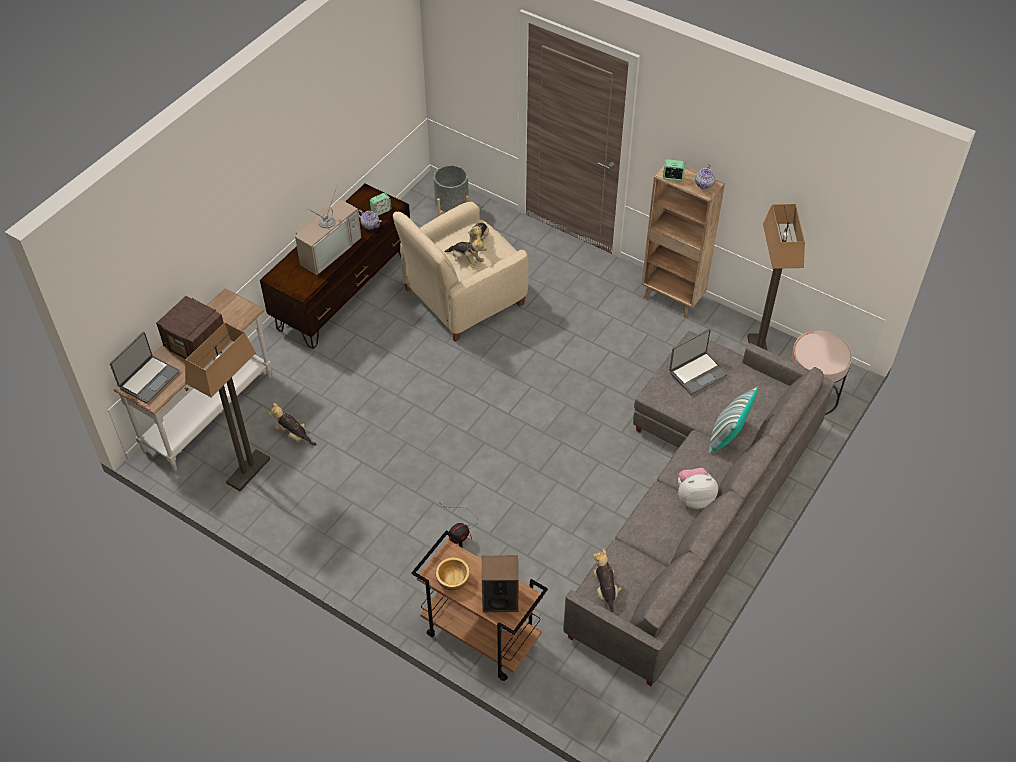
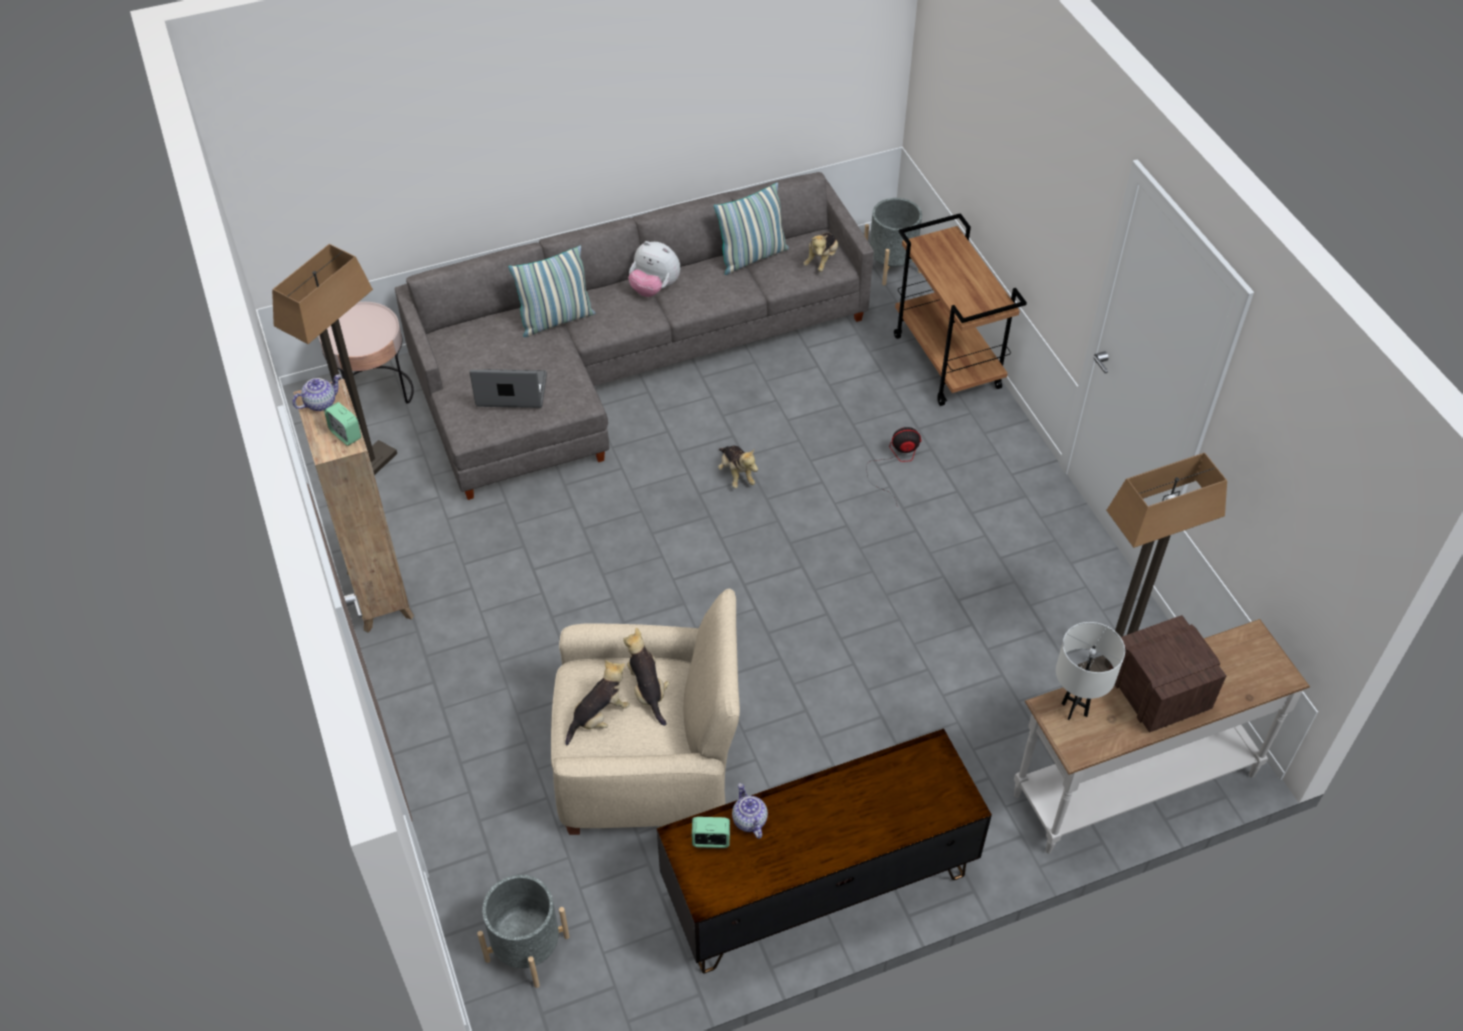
camera: 145 degrees left, 0 degrees up
(148, 379) = (1251, 672): laptop -> none
(236, 315) = (1074, 710): none -> white table lamp
(293, 435) = (1028, 684): plush toy -> plush toy (736, 474)
(328, 249) = (848, 812): television -> none
(453, 580) = (983, 290): bowl -> none
(500, 599) = (948, 255): speaker -> none
(586, 709) = (891, 265): none -> grey planter
(655, 563) = (752, 257): none -> pillow

